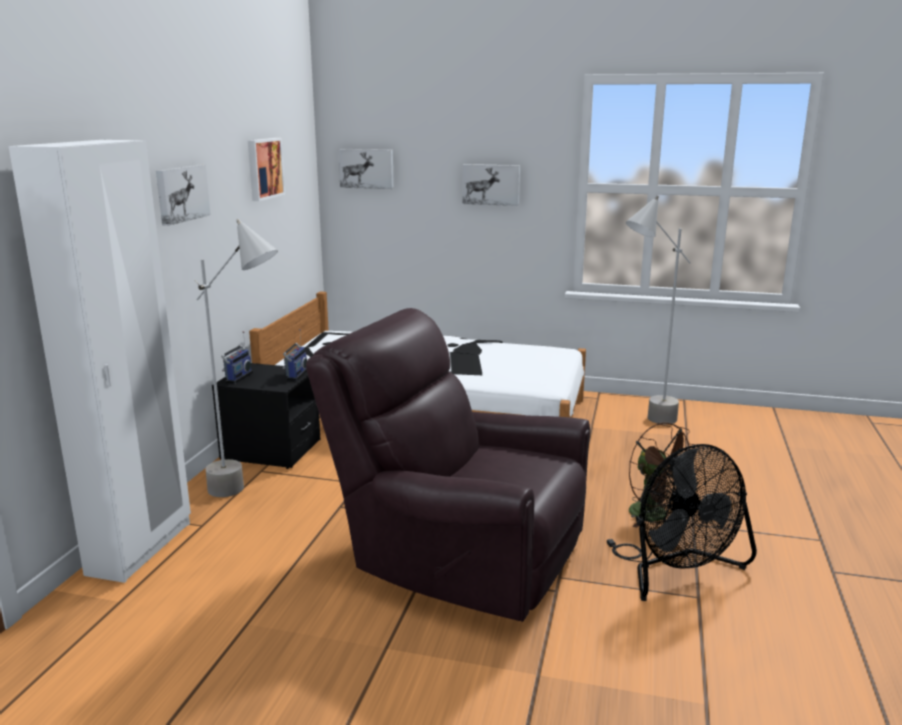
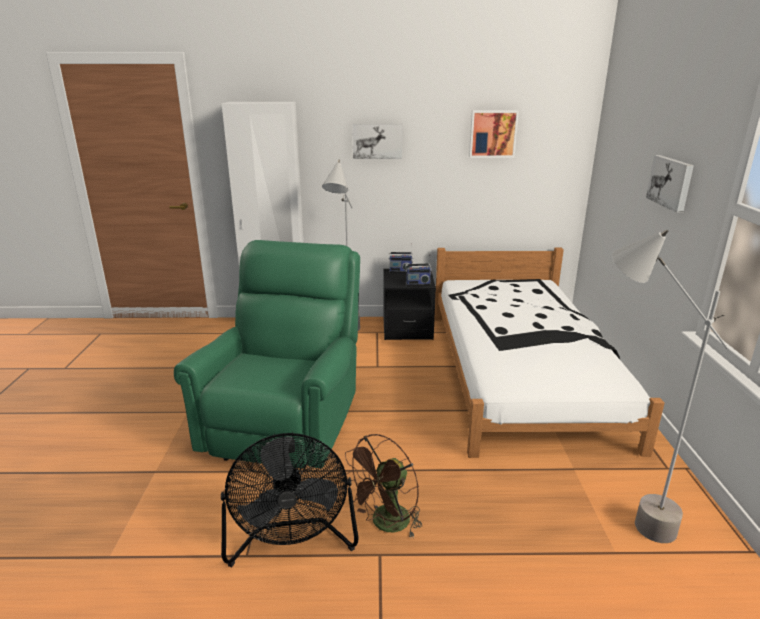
camera: 75 degrees right, 5 degrees up
(367, 168) = (613, 147): picture -> none
(457, 558) = (286, 421): brown armchair -> green armchair
(673, 571) = (287, 538): black fan -> black fan turned 60 degrees counterclockwise

